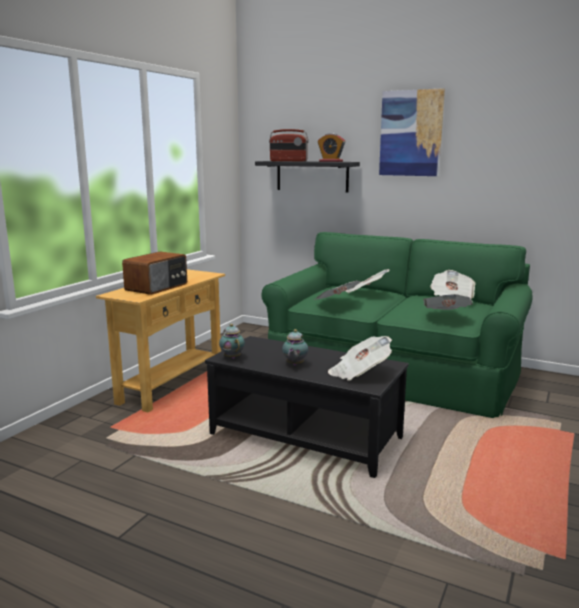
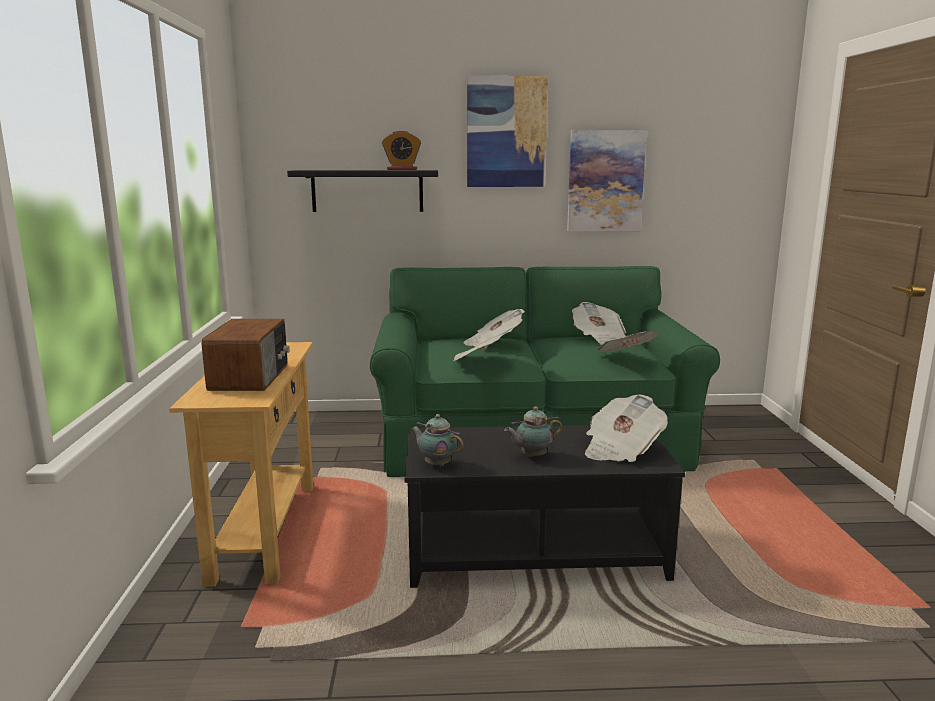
camera: 30 degrees left, 0 degrees up
(288, 161) = (337, 170): radio -> none
(294, 364) = (532, 456): teapot -> teapot turned 90 degrees clockwise
(490, 173) = (605, 181): none -> picture

